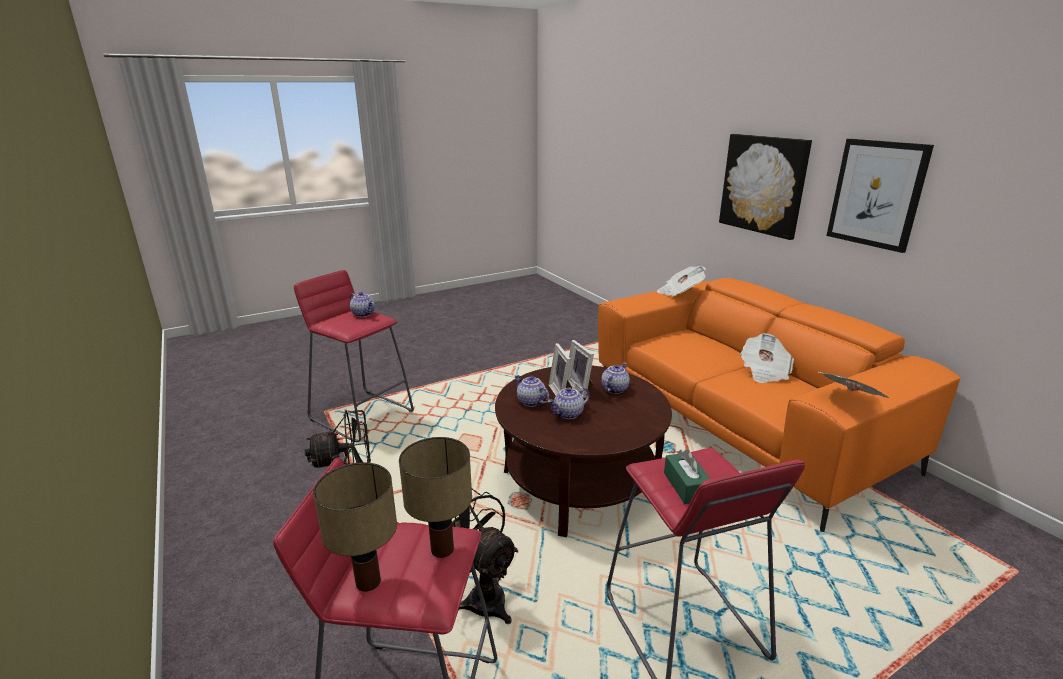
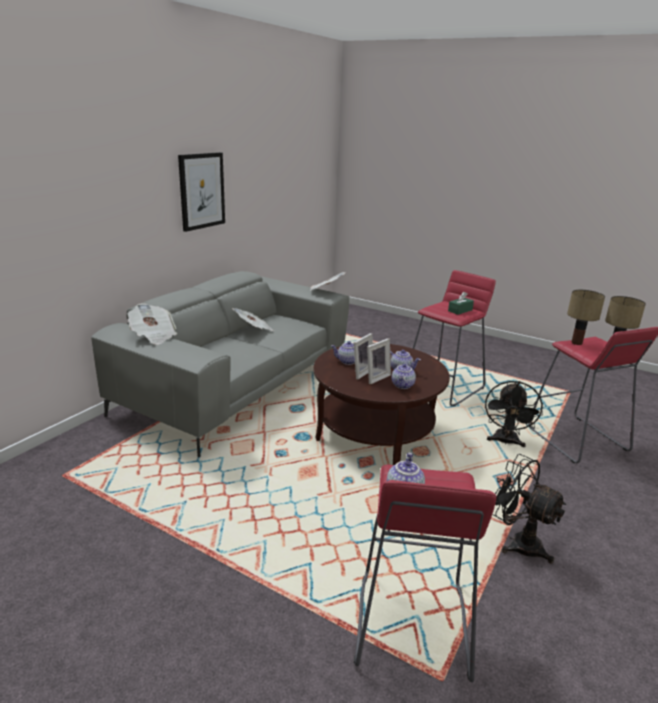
camera: 120 degrees left, 0 degrees up
(739, 422) = (237, 386): orange sofa -> grey sofa
(763, 184) = (124, 209): picture -> none

